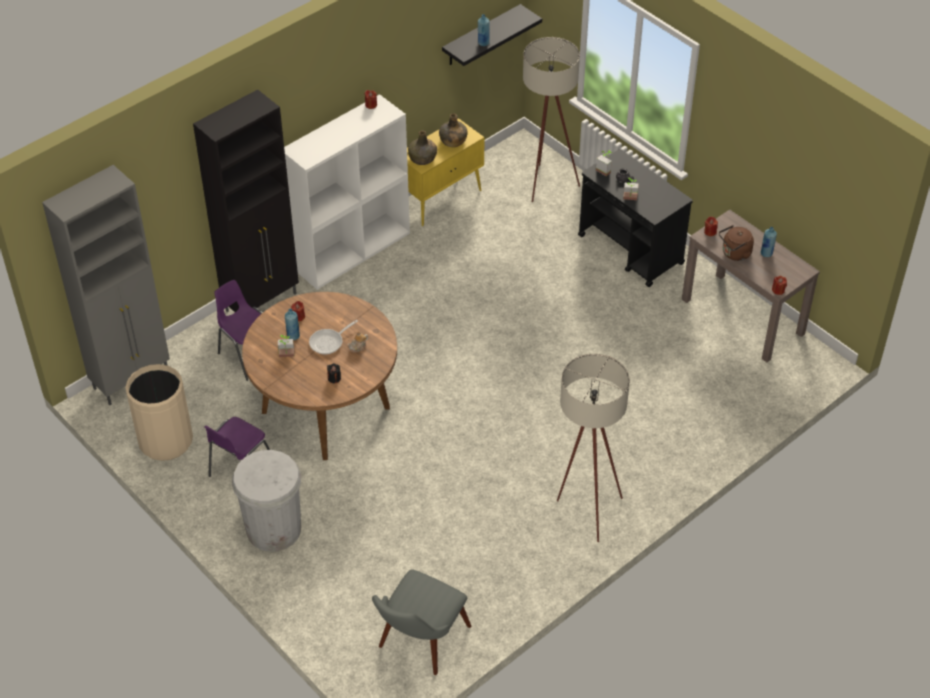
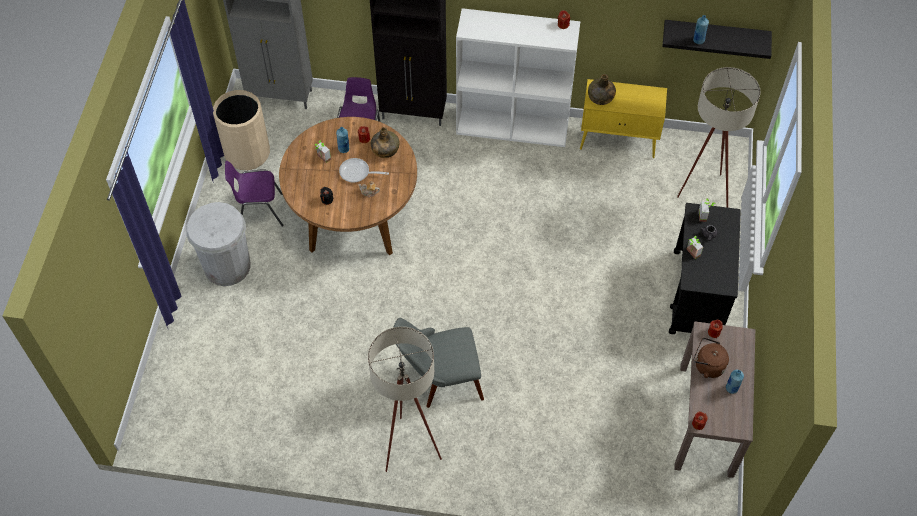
camera: 50 degrees right, 10 degrees up
(418, 644) = (201, 420): grey chair -> grey chair (440, 379)
(453, 141) = (639, 102): green bottle -> green bottle (385, 149)

